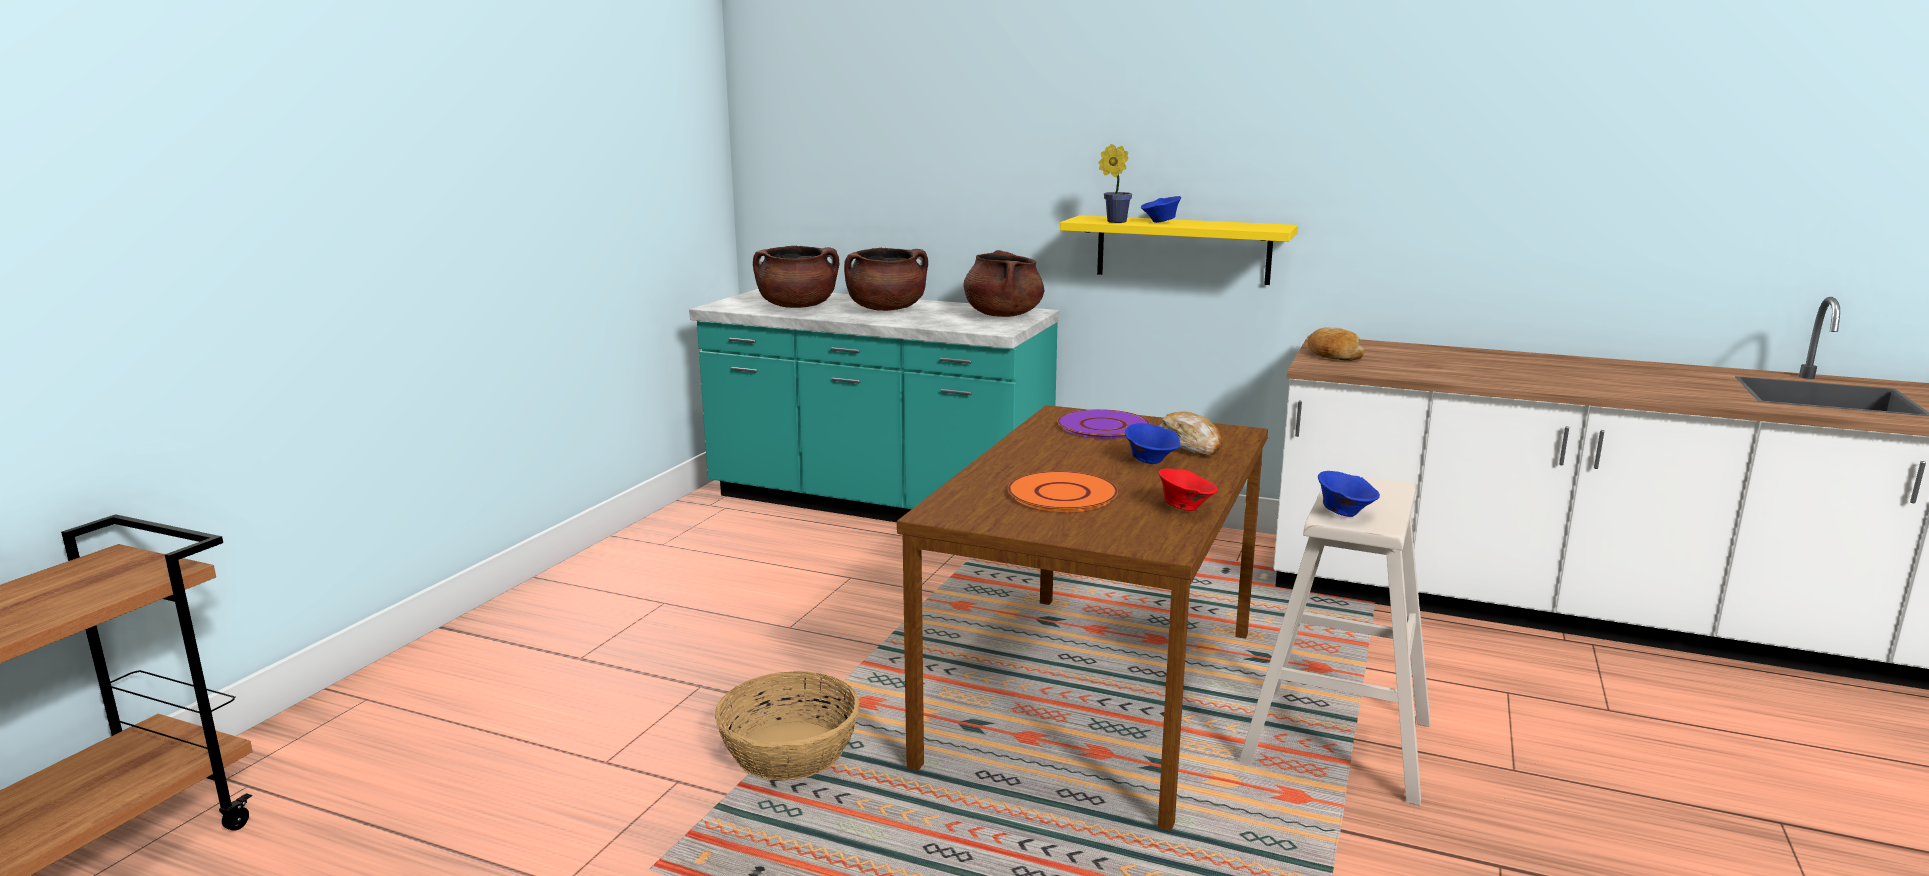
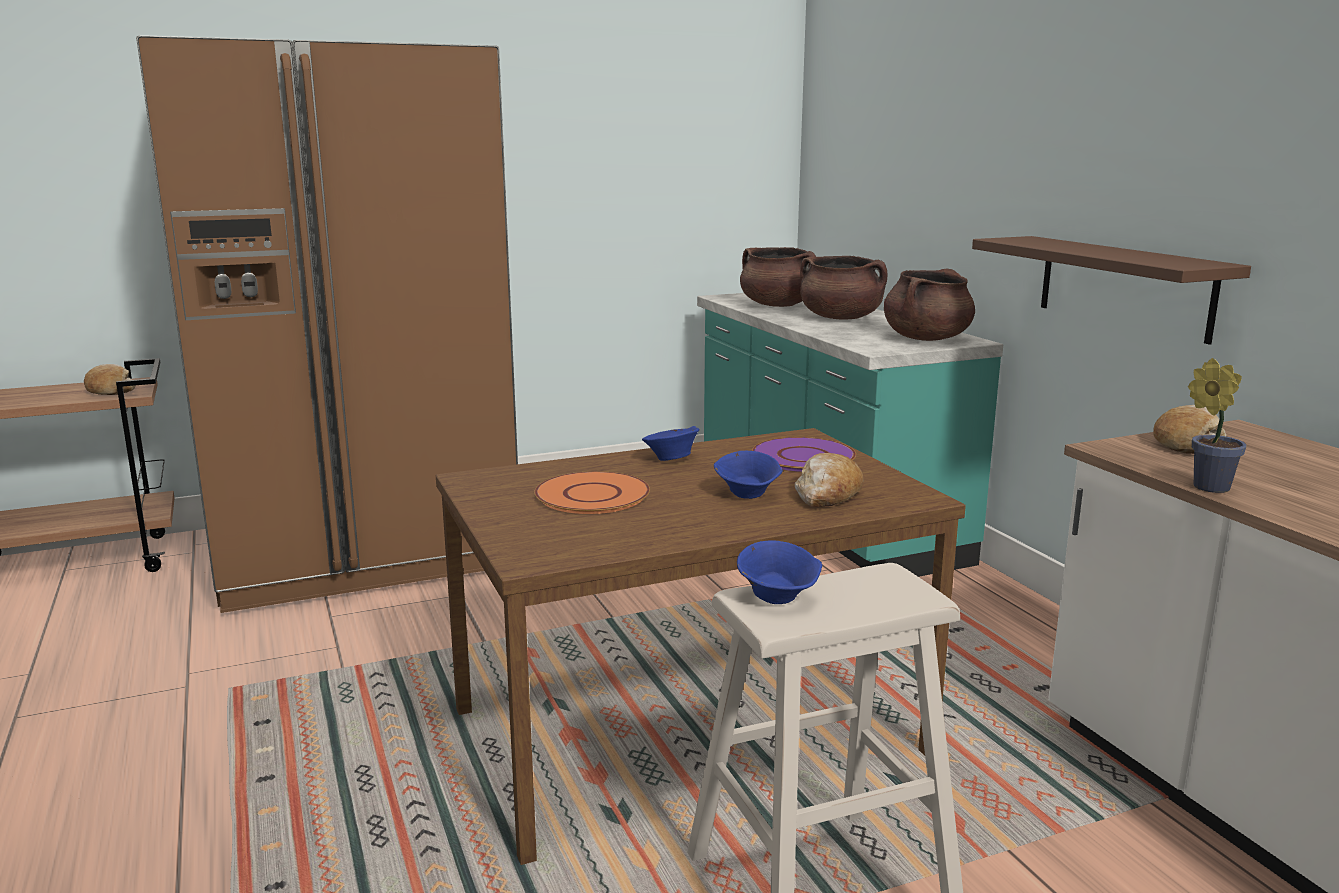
camera: 45 degrees right, 0 degrees up
(107, 577) = (110, 390): none -> bread
(489, 691) = (362, 548): none -> brown fridge
(789, 751) = (422, 660): basket -> none
(1114, 221) = (1027, 243): potted plant -> potted plant (1206, 486)
(1160, 222) = (1079, 248): blue bowl -> blue bowl (670, 459)
(1183, 249) = (1124, 286): yellow shelf -> brown shelf
(1185, 508) = (647, 538): red bowl -> none

